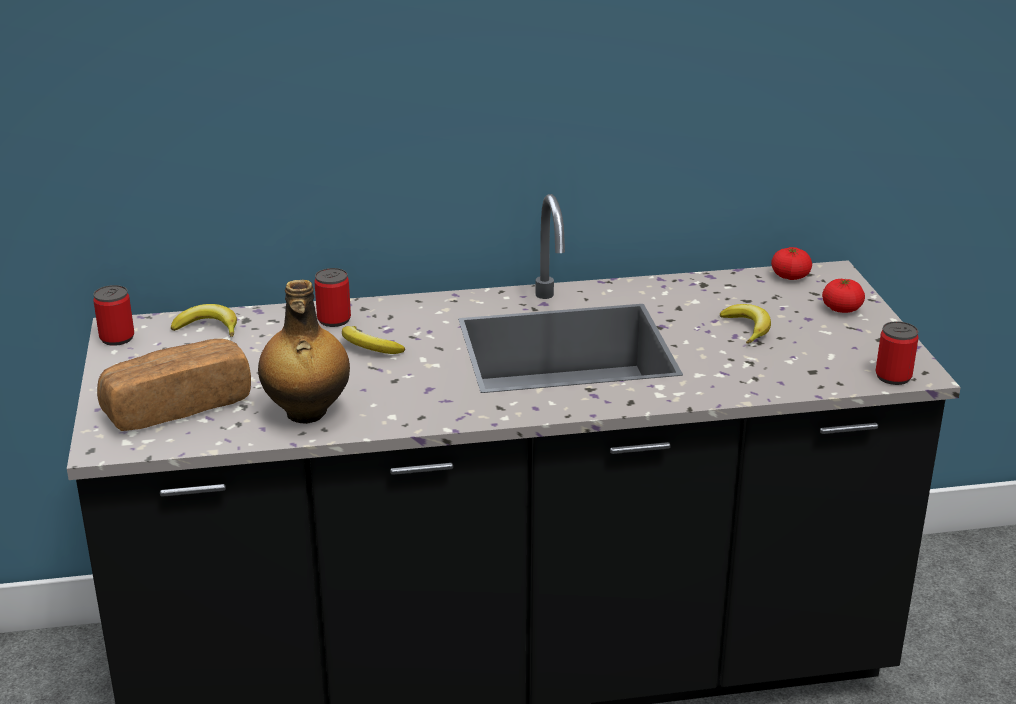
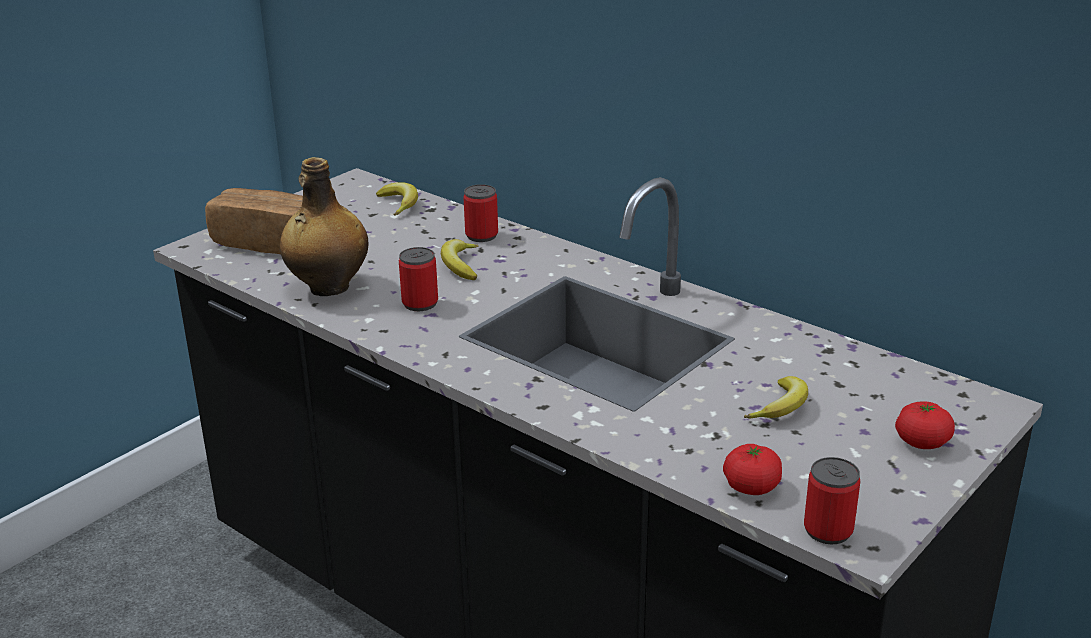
camera: 50 degrees right, 0 degrees up
(117, 338) = (340, 186): can -> can (420, 303)
(790, 276) = (935, 386): tomato -> tomato (751, 486)

